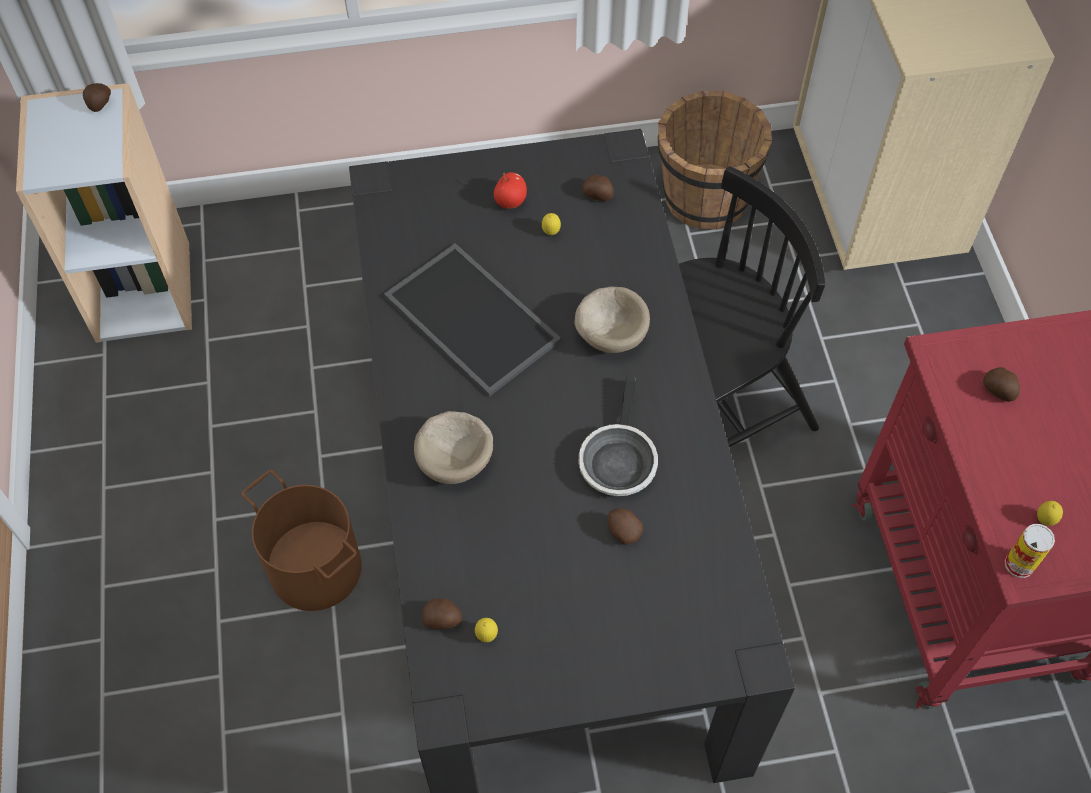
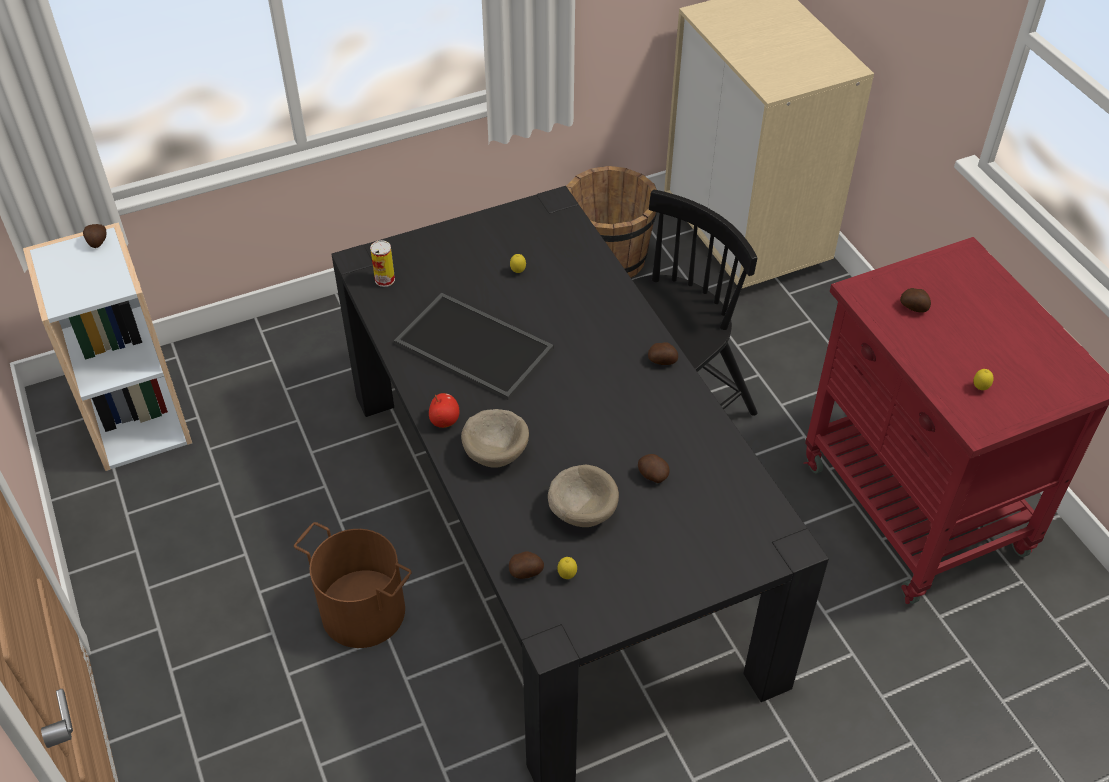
camera: 15 degrees left, 10 degrees down
(510, 201) = (477, 255): apple -> apple (444, 420)
(598, 195) = (547, 238): potato -> potato (662, 361)
(611, 333) = (592, 334): beige bowl -> beige bowl (582, 509)
(617, 459) = (629, 424): frying pan -> none
(1019, 564) = (972, 422): can -> can (385, 280)

